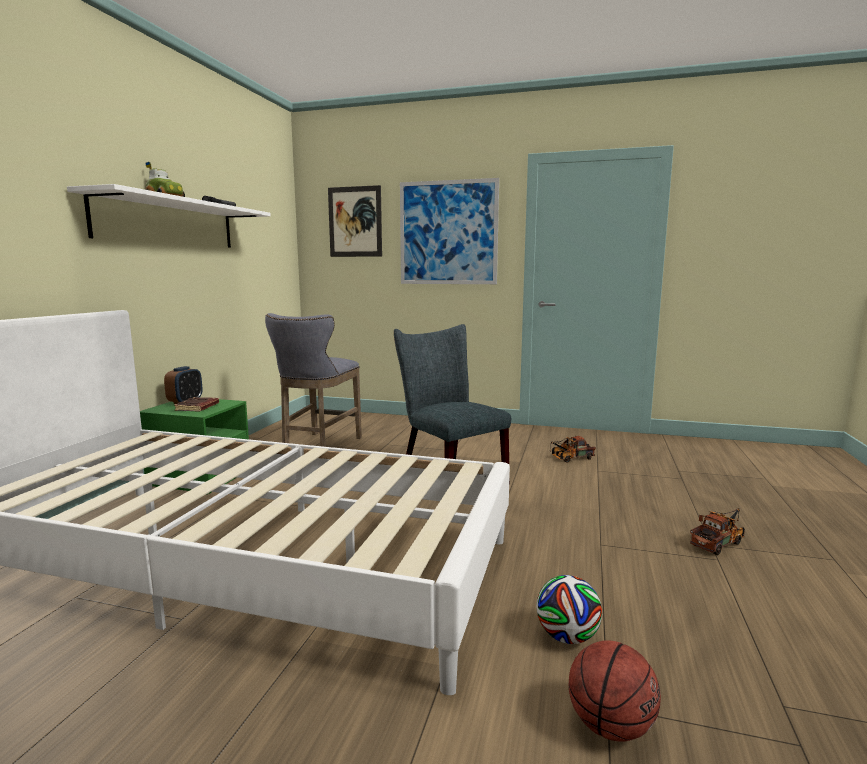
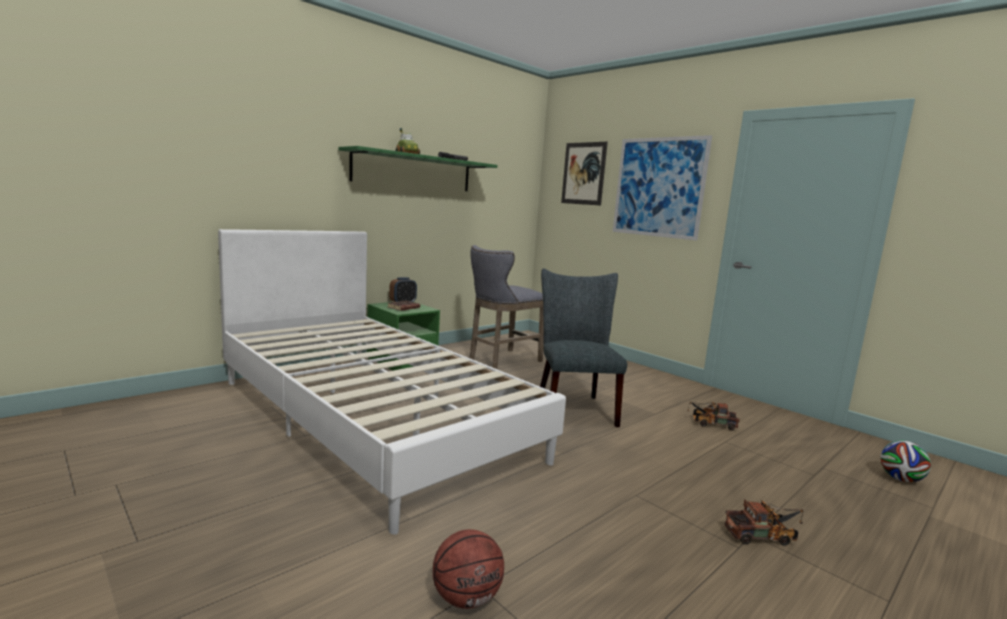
camera: 30 degrees right, 0 degrees up
(168, 223) = (413, 171): white shelf -> green shelf
(567, 637) = (513, 539): football -> football (900, 479)

